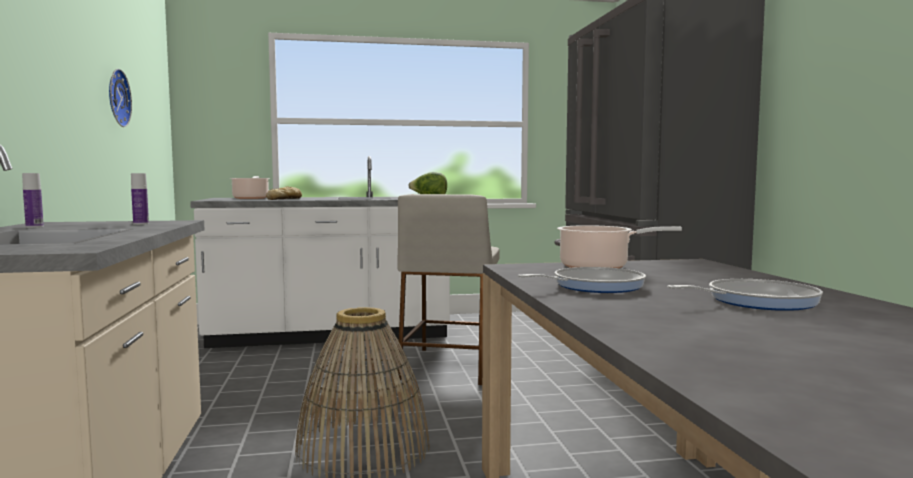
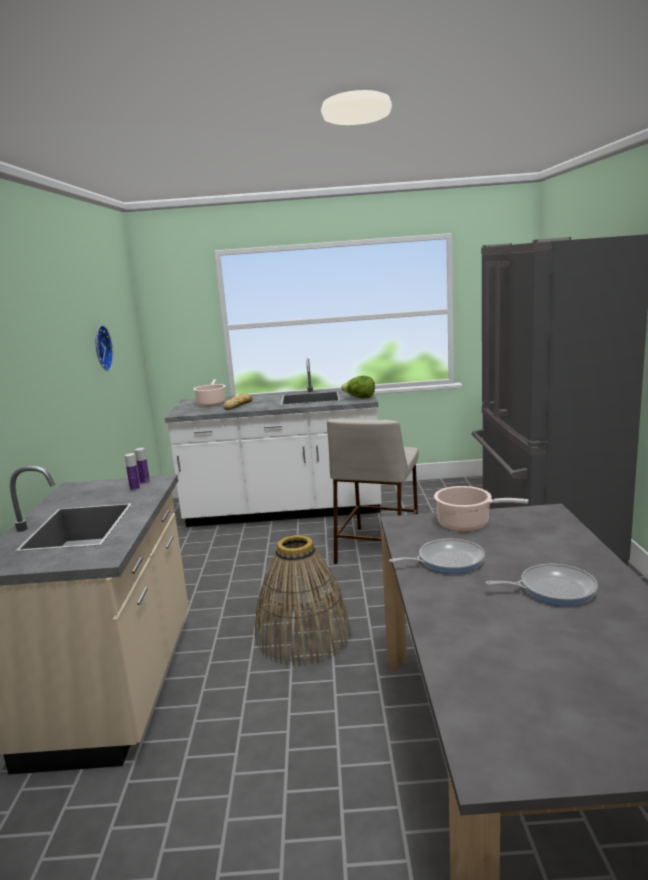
camera: 10 degrees right, 10 degrees up
(34, 227) = (67, 499): bottle -> bottle (145, 482)

